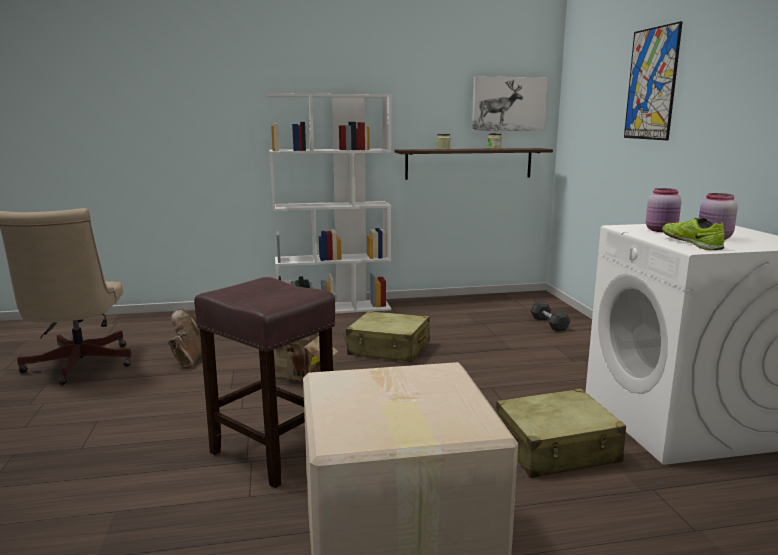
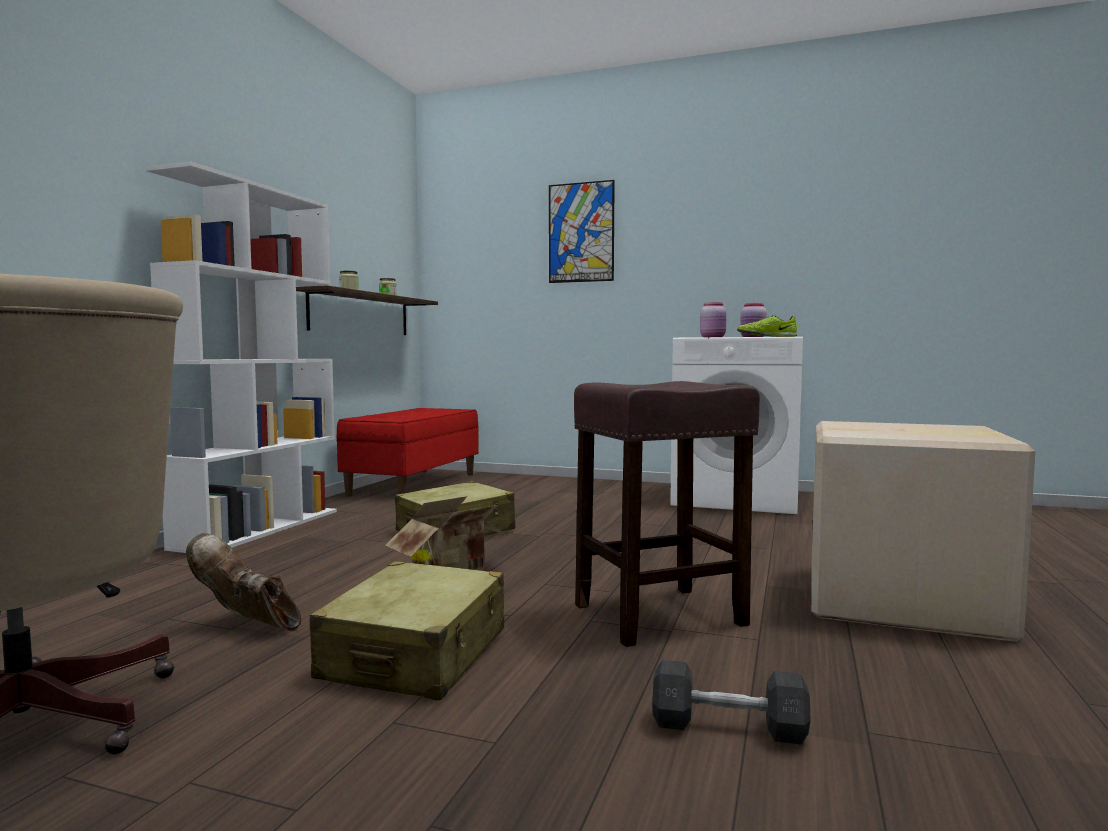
camera: 60 degrees left, 10 degrees down
(492, 303) = (413, 484): none -> red bench
(508, 104) = (386, 247): picture -> none
(549, 324) = (506, 483): grey dumbbell -> grey dumbbell (728, 727)
(556, 449) = (752, 529): beige suitcase -> beige suitcase (416, 655)

